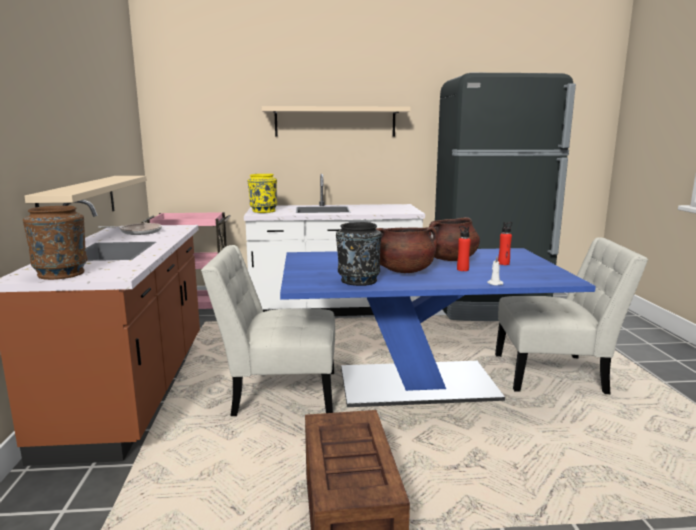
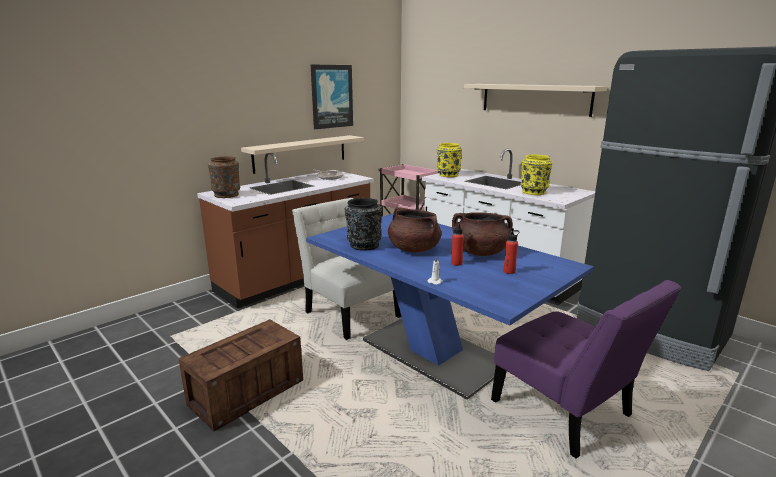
camera: 50 degrees right, 5 degrees up
(95, 118) = (331, 96): none -> picture
(376, 210) = (533, 192): none -> yellow vase
(555, 374) = (566, 412): white chair -> purple chair

